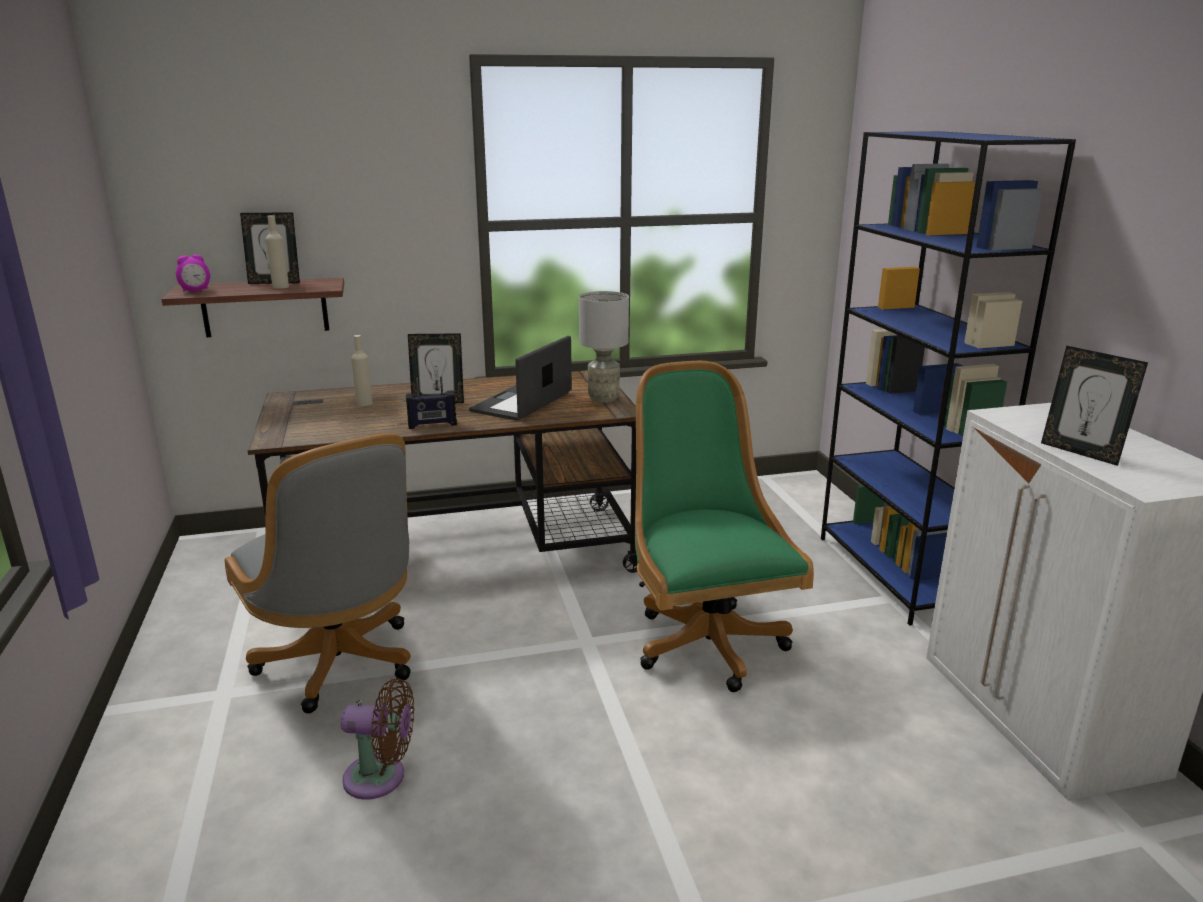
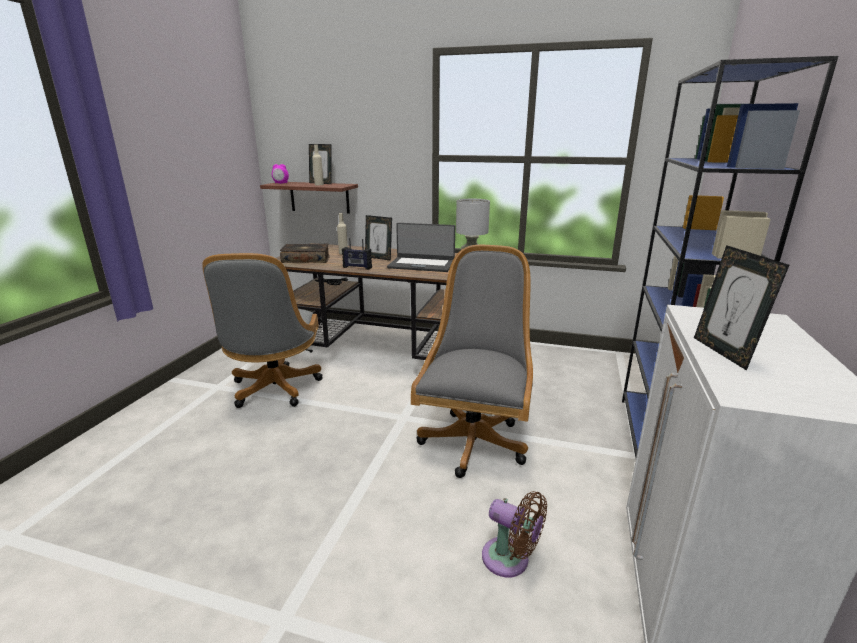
camera: 30 degrees right, 0 degrees up
(319, 426) = (306, 259): none -> book
(381, 777) = (232, 451): brown fan -> brown fan (510, 560)
(523, 402) = (421, 265): laptop -> laptop turned 135 degrees counterclockwise
(703, 637) = (474, 437): green office chair -> grey office chair

